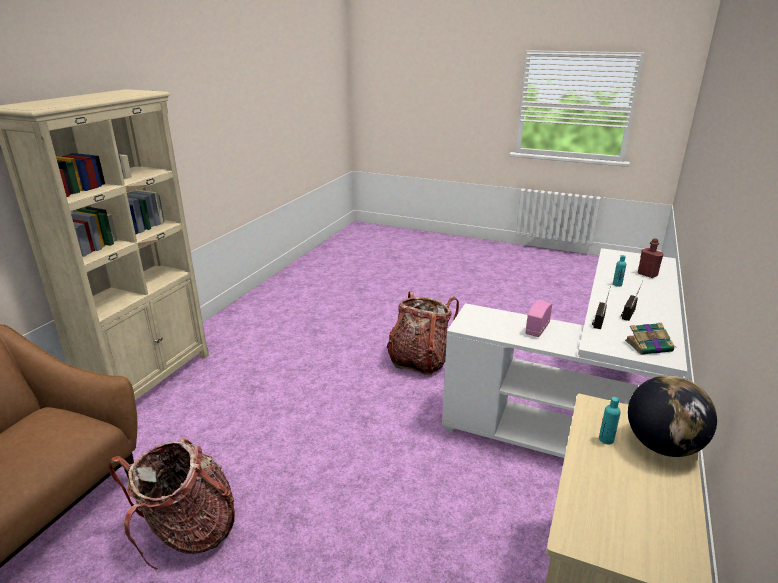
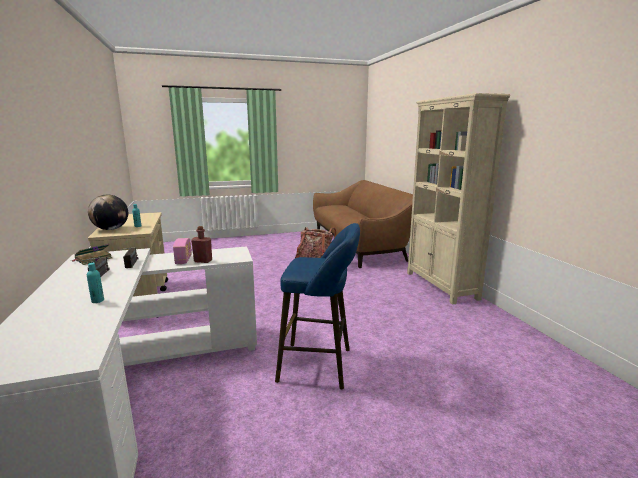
camera: 140 degrees right, 10 degrees down
(419, 360) = (320, 365): backpack -> blue stool
(647, 274) = (38, 329): red bottle -> red bottle (203, 261)

